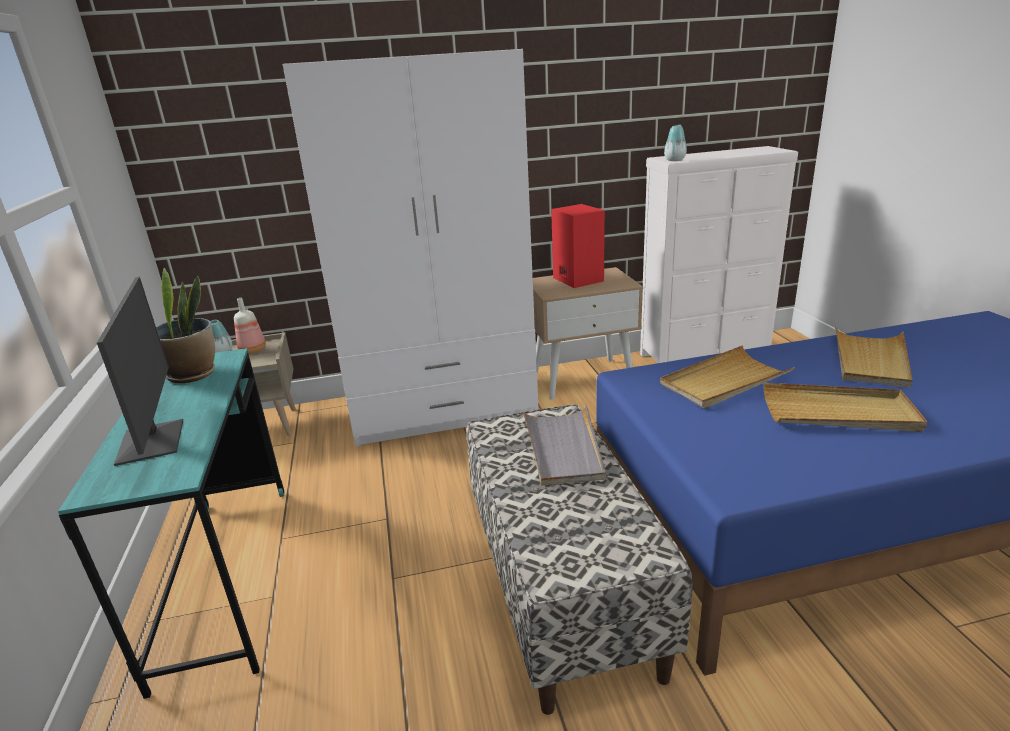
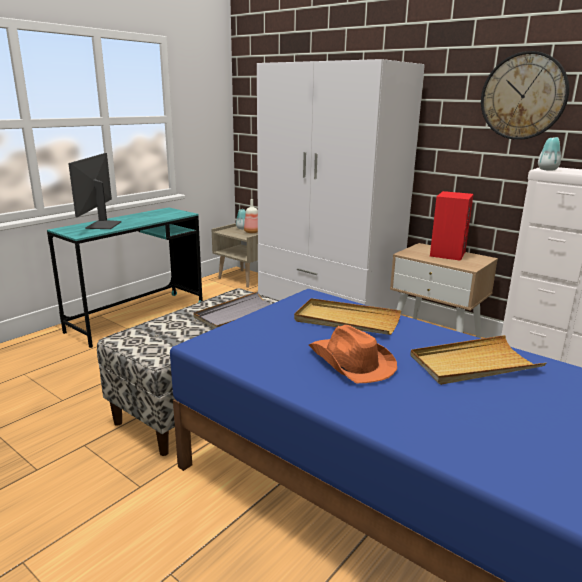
camera: 50 degrees right, 5 degrees down
(153, 441) = (102, 225): monitor -> monitor turned 150 degrees clockwise
(193, 374) = (162, 214): potted plant -> none
(612, 84) = (523, 96): none -> wall clock
(839, 412) = (350, 362): beige tray -> orange hat

